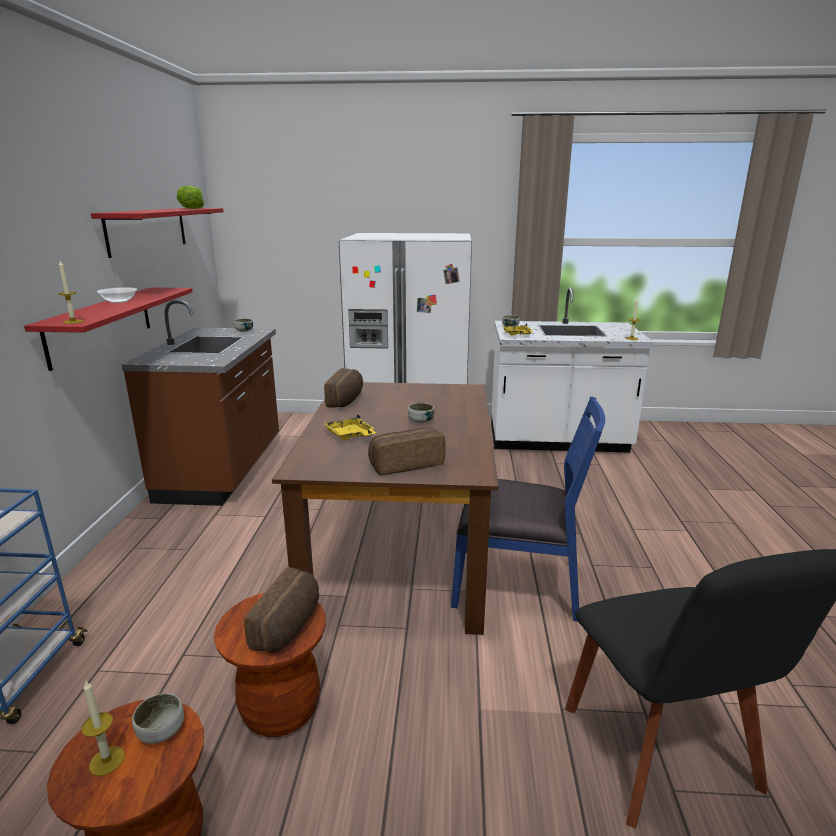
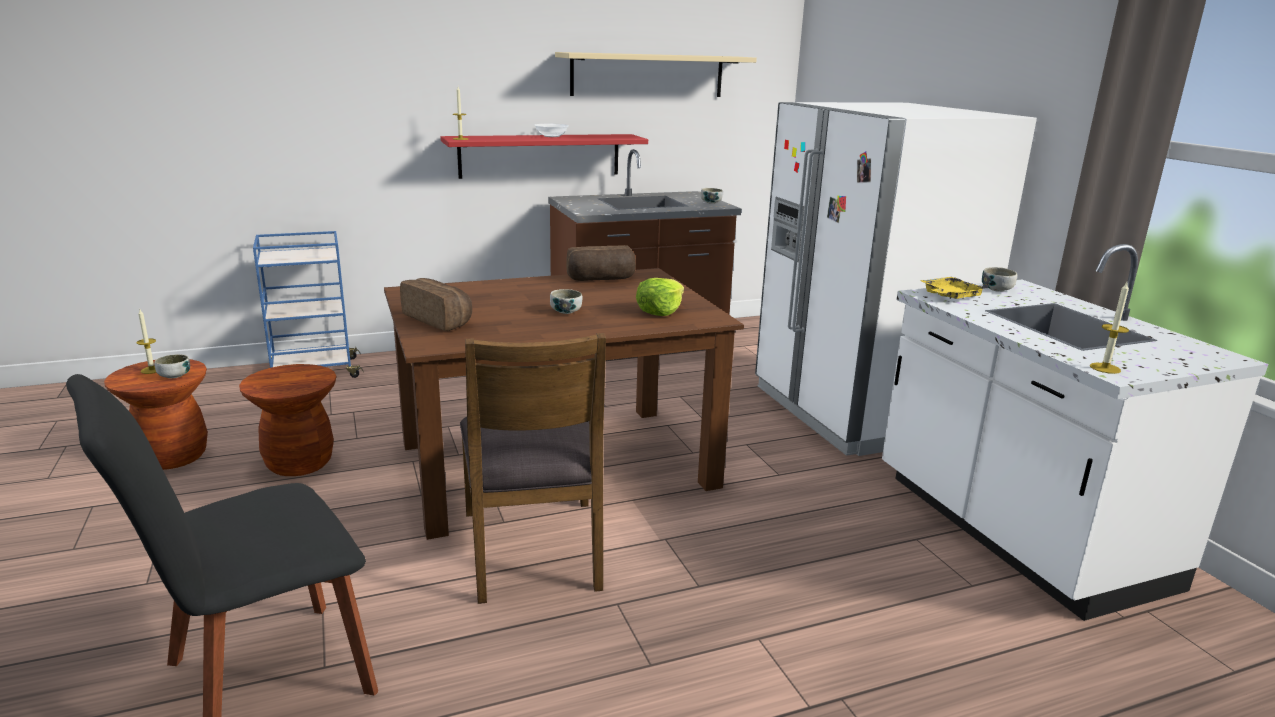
camera: 65 degrees right, 0 degrees up
(147, 230) = (648, 75): red shelf -> beige shelf
(190, 208) = (706, 55): lettuce -> lettuce (659, 311)
(289, 626) = (285, 385): bread -> none
(350, 435) = (498, 294): yellow tray -> none
(518, 584) = (534, 549): blue chair -> brown chair

